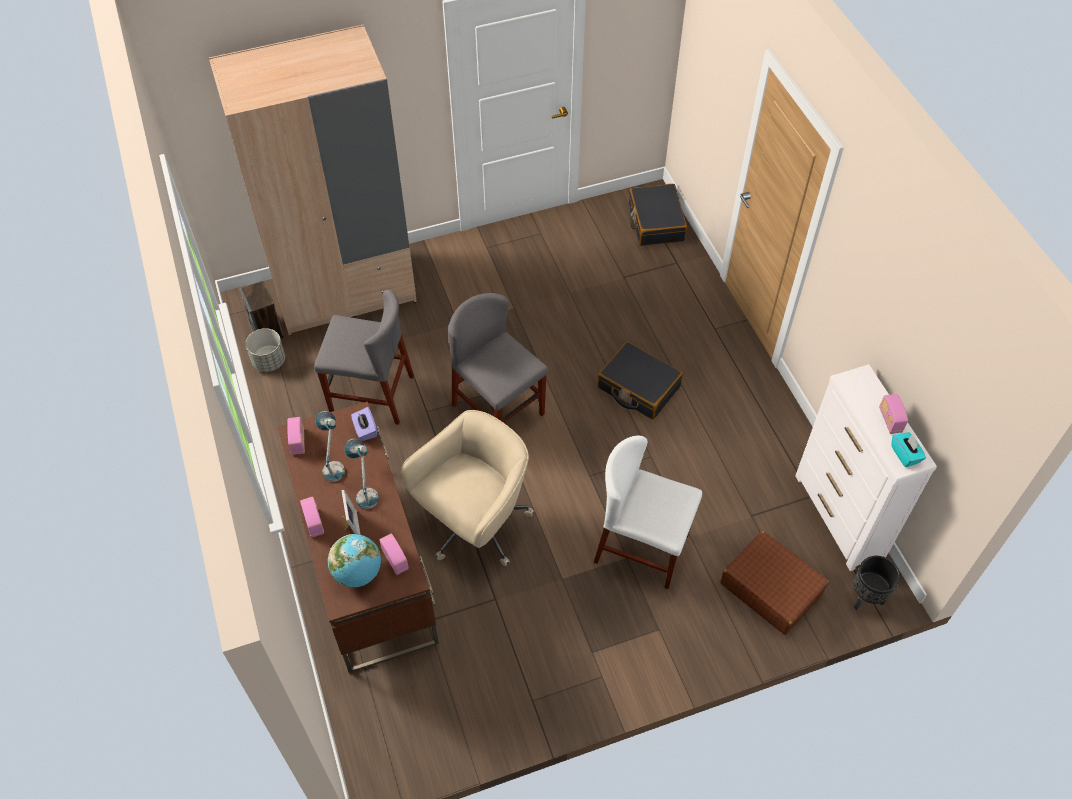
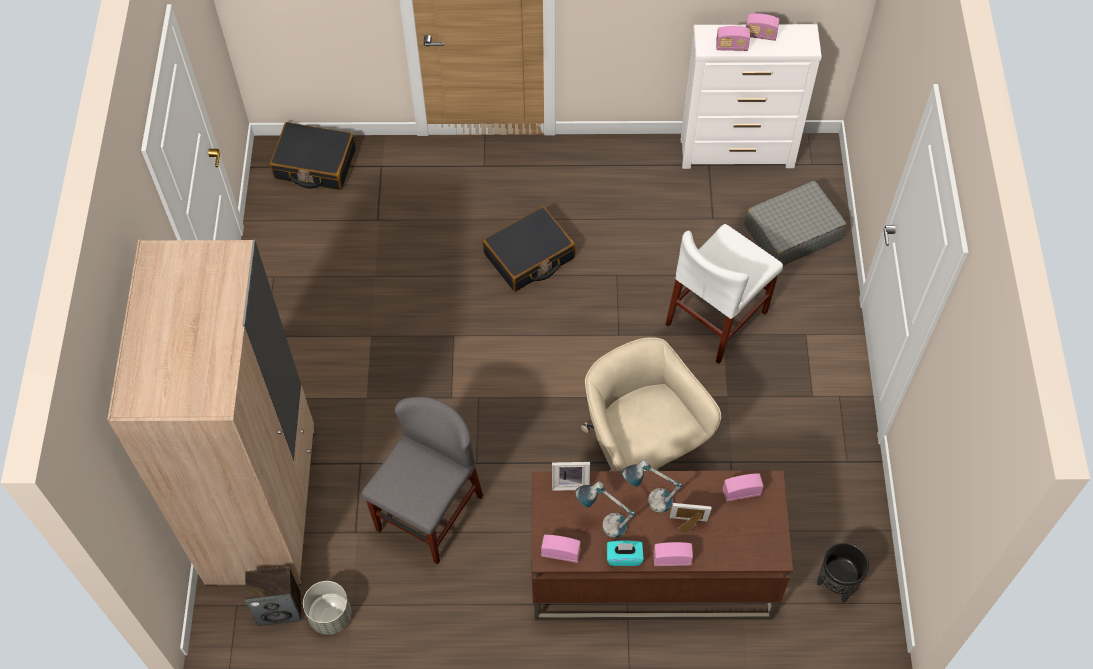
camera: 70 degrees left, 5 degrees up
(358, 573) = (746, 530): globe -> none
(365, 430) = (570, 482): purple tissue box -> picture frame
(498, 410) = (503, 392): grey chair -> none
(770, 588) = (792, 232): brown suitcase -> grey suitcase
(859, 400) = (731, 47): none -> radio
(865, 598) = (824, 168): black planter -> black planter (835, 585)
(905, 455) = (799, 39): turquoise tissue box -> turquoise tissue box (624, 557)

